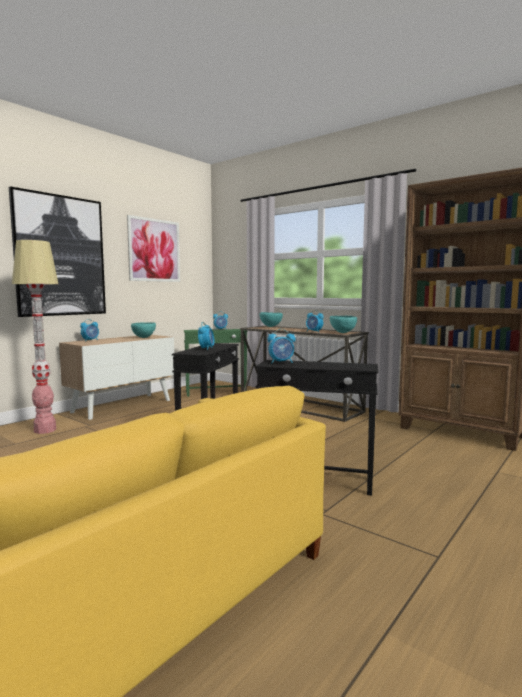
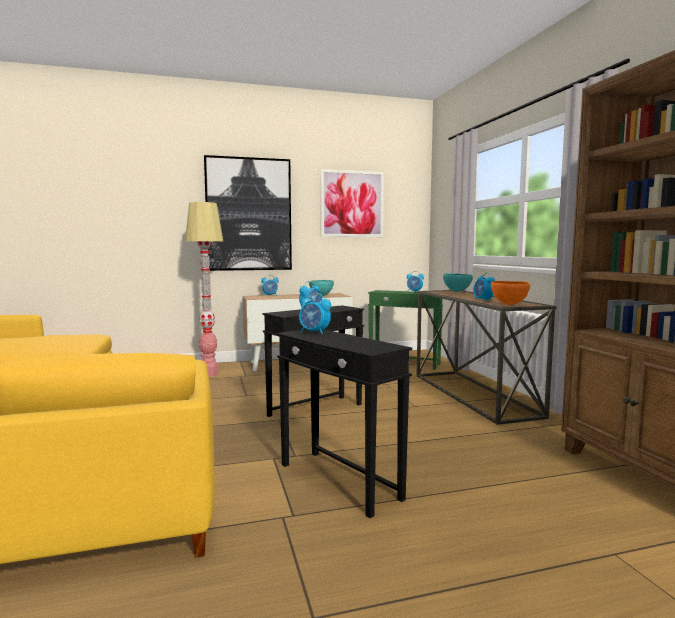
camera: 35 degrees right, 0 degrees up
(342, 333) = (509, 304): turquoise bowl -> orange bowl

